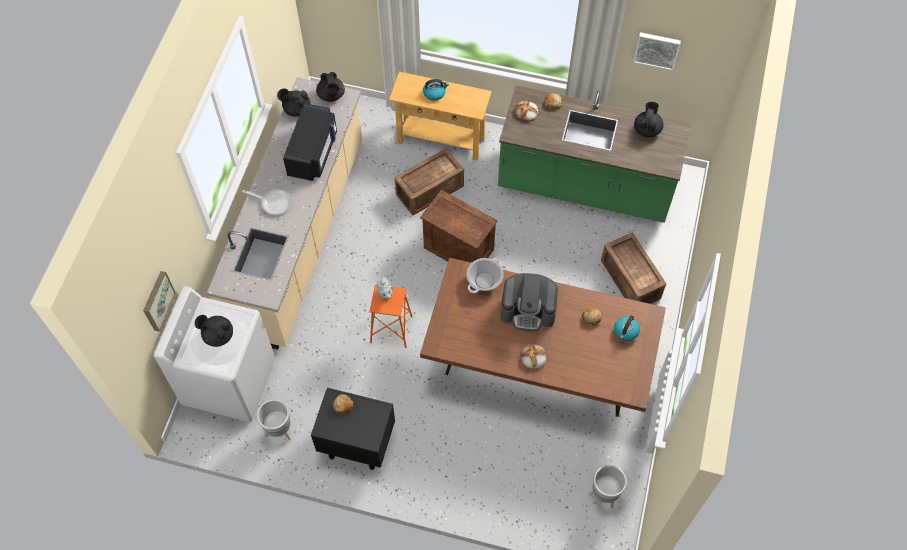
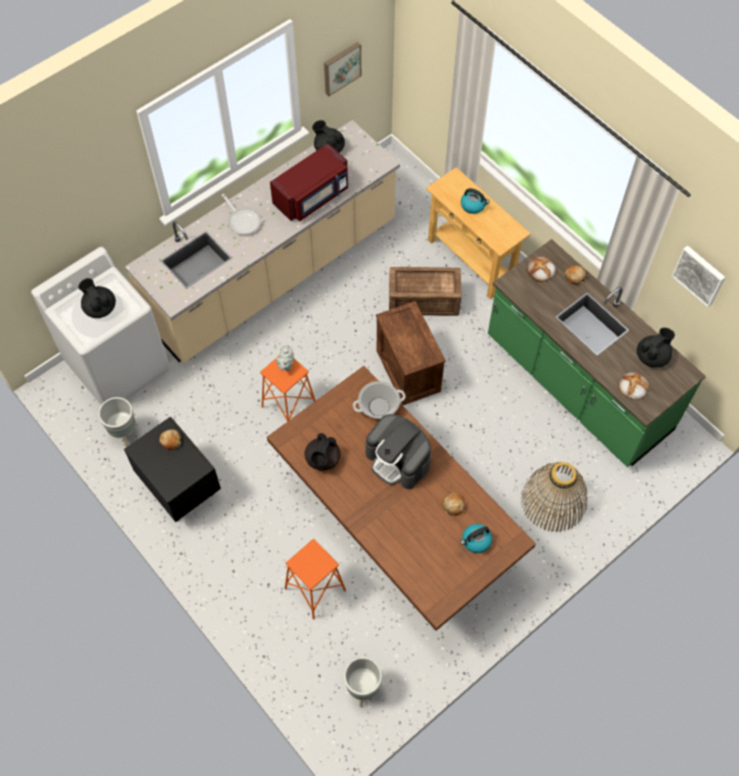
camera: 35 degrees right, 0 degrees up
(157, 300) = (57, 242): picture -> picture (341, 67)
(313, 153) = (312, 196): black microwave -> red microwave
(331, 95) = (370, 153): black teapot -> black teapot (322, 459)
(516, 449) = (315, 589): none -> orange stool
(532, 357) = (366, 507): bread -> bread (632, 387)
(630, 278) = (553, 501): crate -> basket

